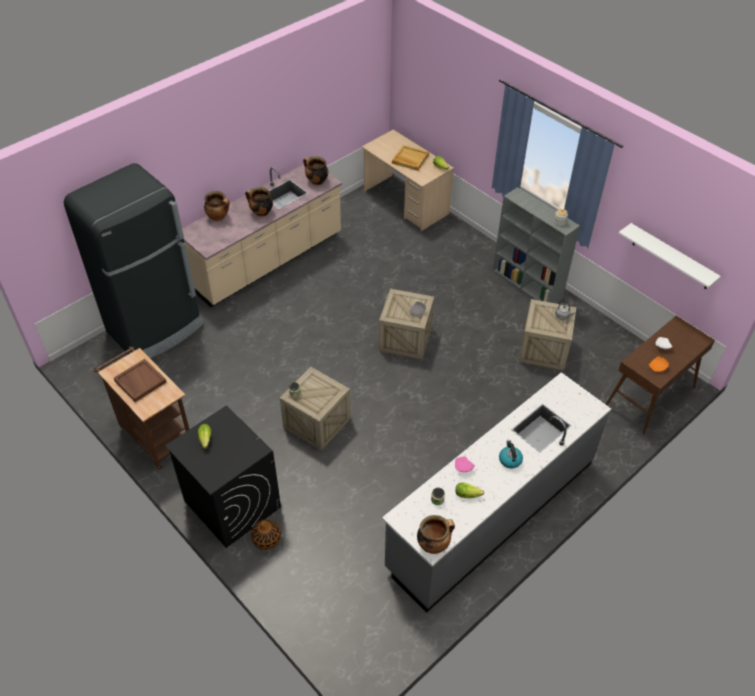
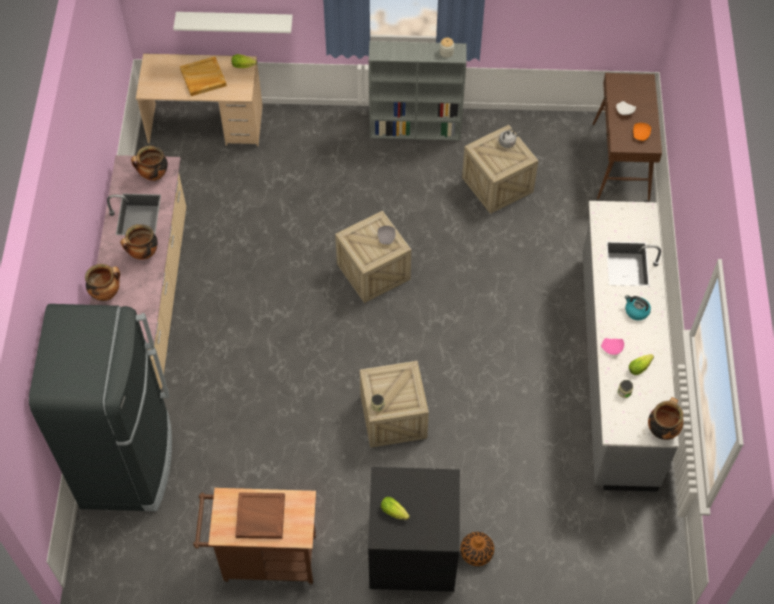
camera: 45 degrees left, 10 degrees up
(671, 257) = (577, 22): white shelf -> white shelf (235, 22)

